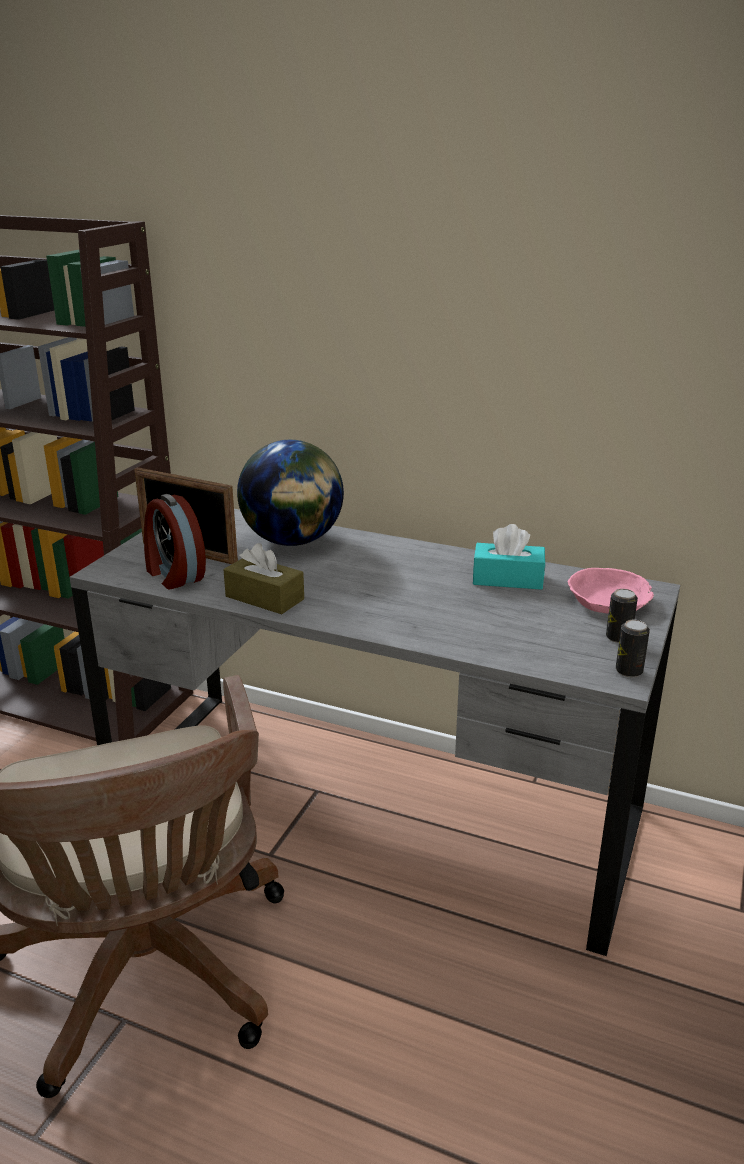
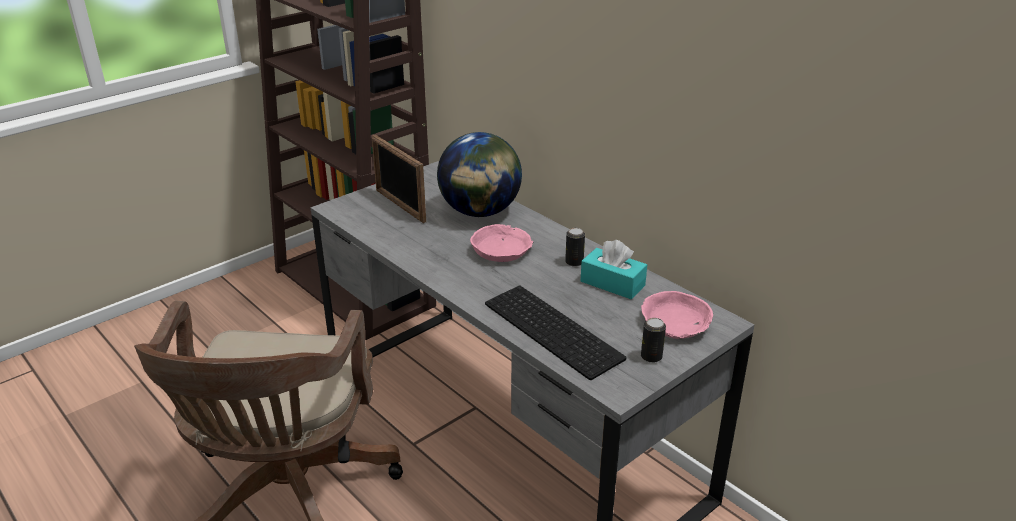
camera: 25 degrees right, 5 degrees up
(173, 575) = (376, 221): alarm clock -> none
(264, 598) = (420, 255): brown tissue box -> none
(357, 574) = (502, 251): none -> pink bowl
(496, 637) = (555, 330): none -> keyboard
(629, 671) = (630, 387): can -> can (574, 262)

